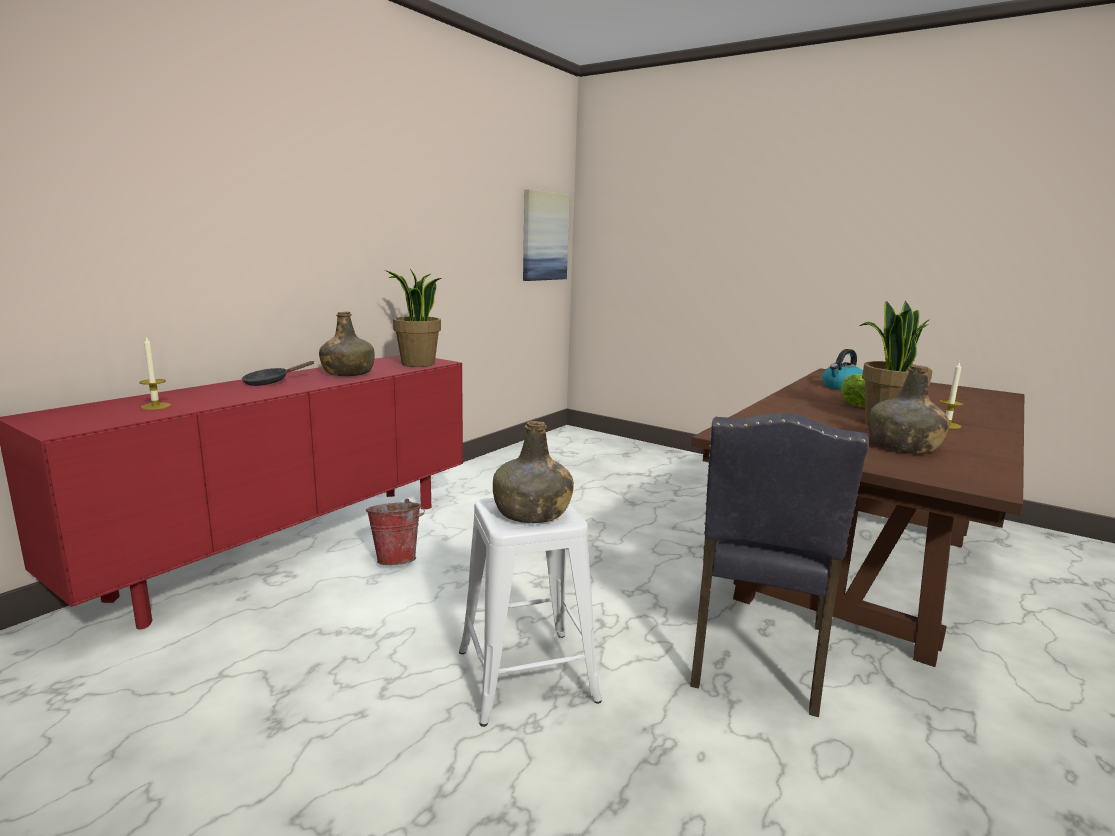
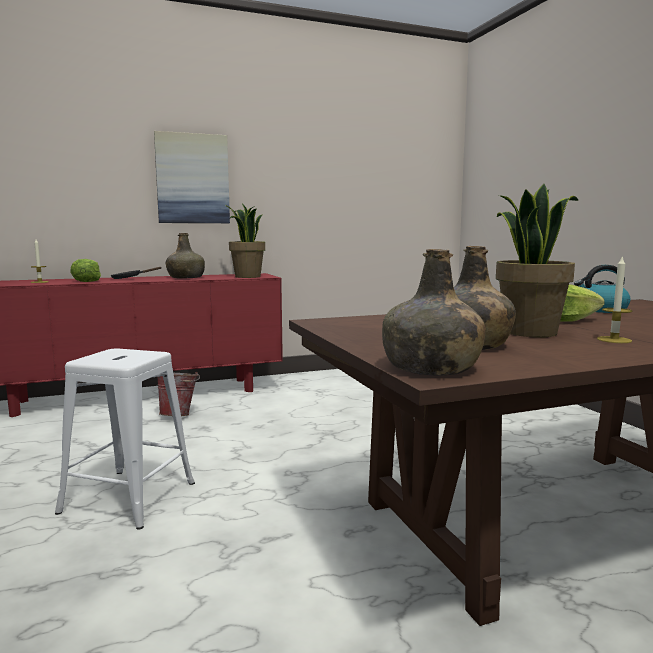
camera: 35 degrees right, 5 degrees down
(230, 396) = (87, 281): none -> lettuce
(532, 513) = (117, 358): green bottle -> green bottle (431, 368)
(544, 236) = (423, 184): picture -> picture (192, 179)
(756, 656) = (307, 546): grey chair -> none

